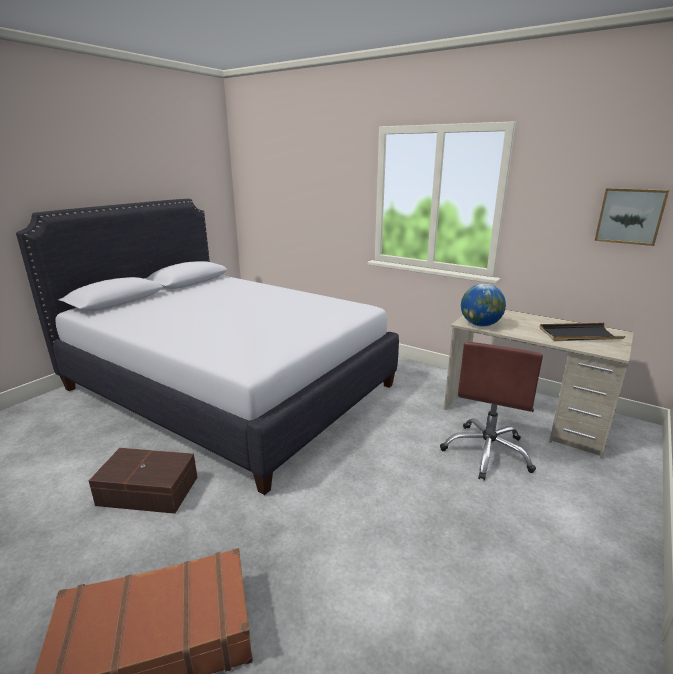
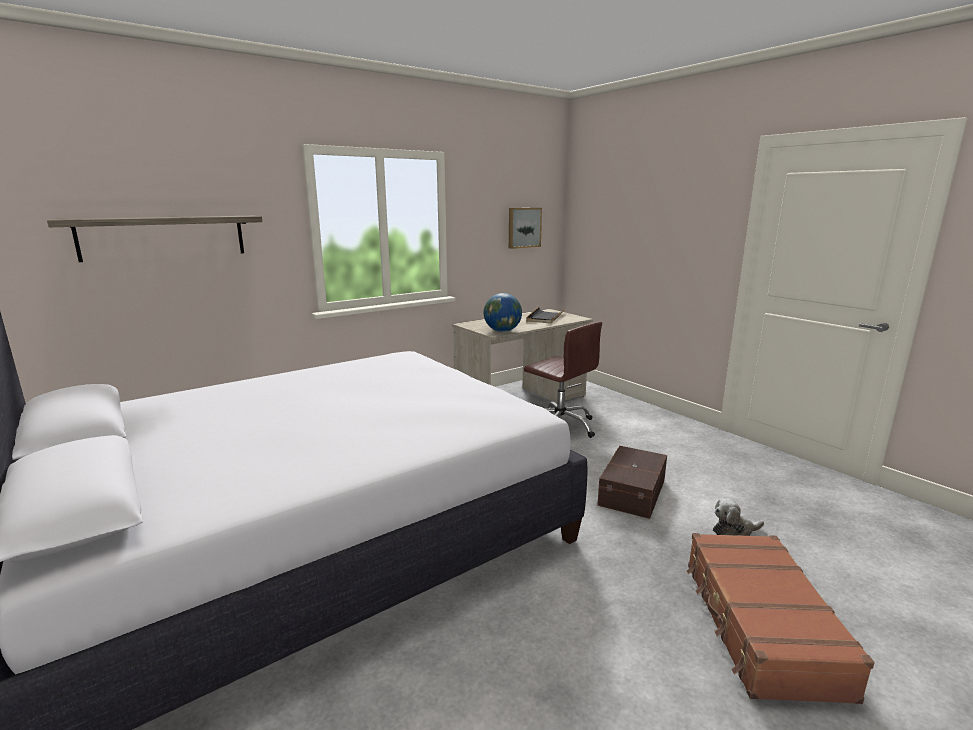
camera: 70 degrees left, 5 degrees down
(148, 492) = (537, 636): brown storage box -> brown storage box (633, 492)
(298, 192) = (164, 237): none -> shelf
(324, 628) = (734, 532): none -> plush toy

